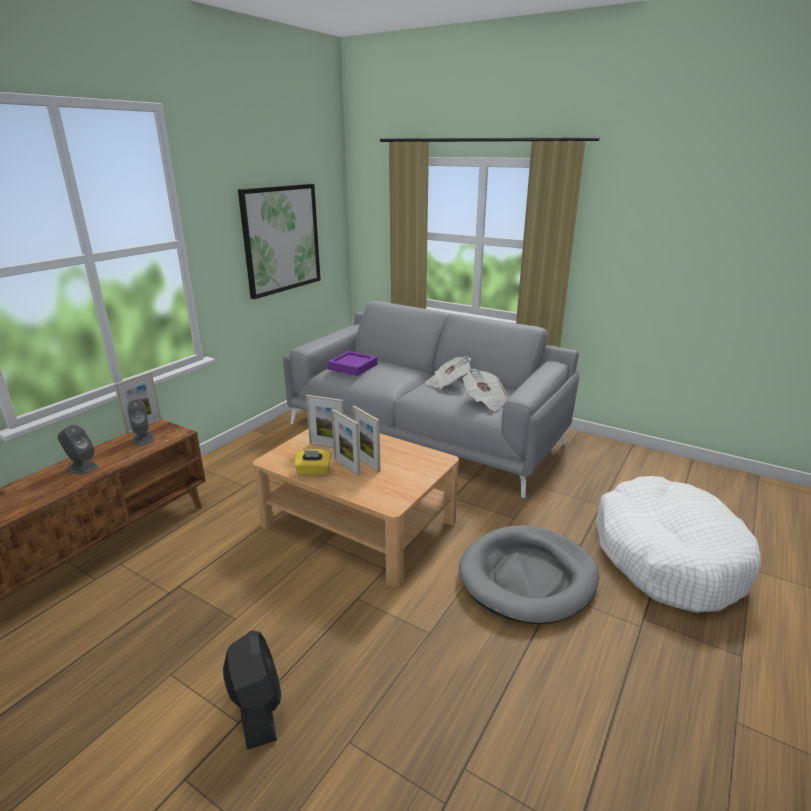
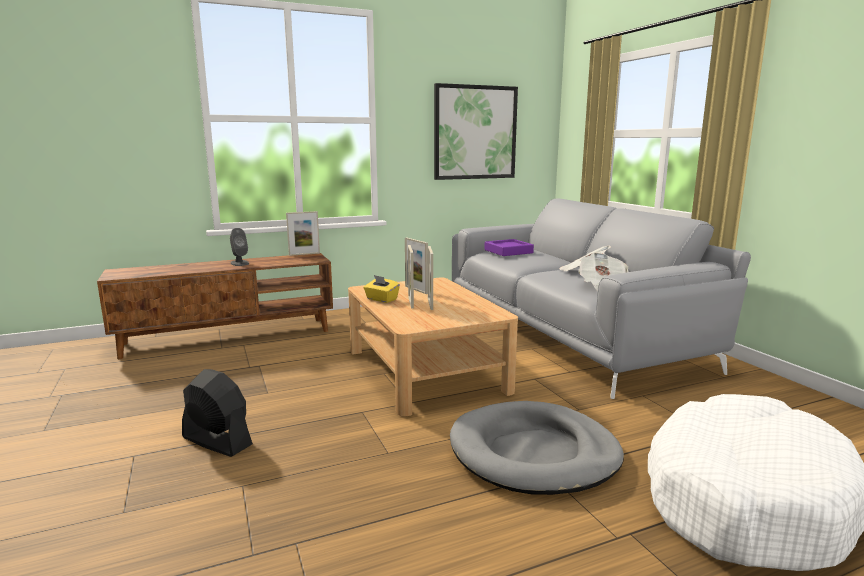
camera: 35 degrees right, 10 degrees down
(143, 438) = (294, 258): grey speaker -> none
(257, 707) = (216, 441): black fan -> black fan turned 75 degrees counterclockwise

